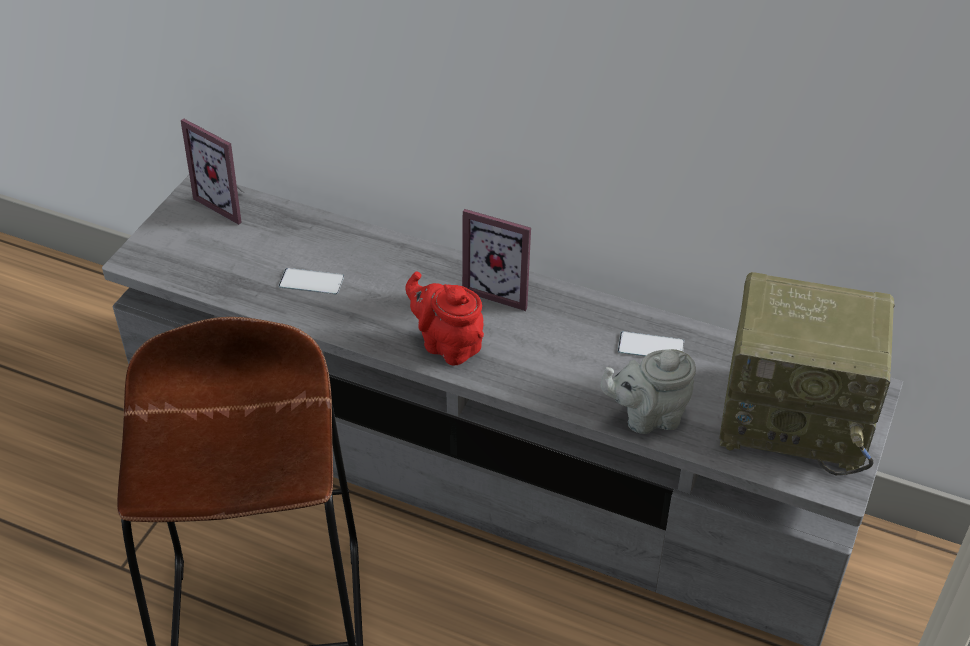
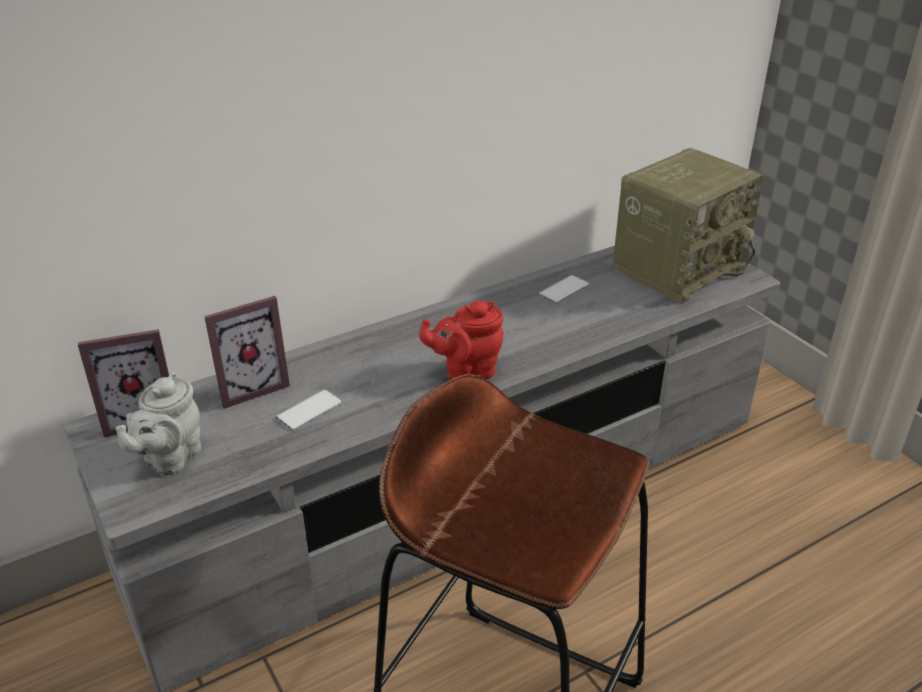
camera: 55 degrees left, 10 degrees down
(501, 288) = (435, 323): picture frame -> picture frame (250, 386)
(648, 416) = (628, 318): grey teapot -> grey teapot (169, 458)

